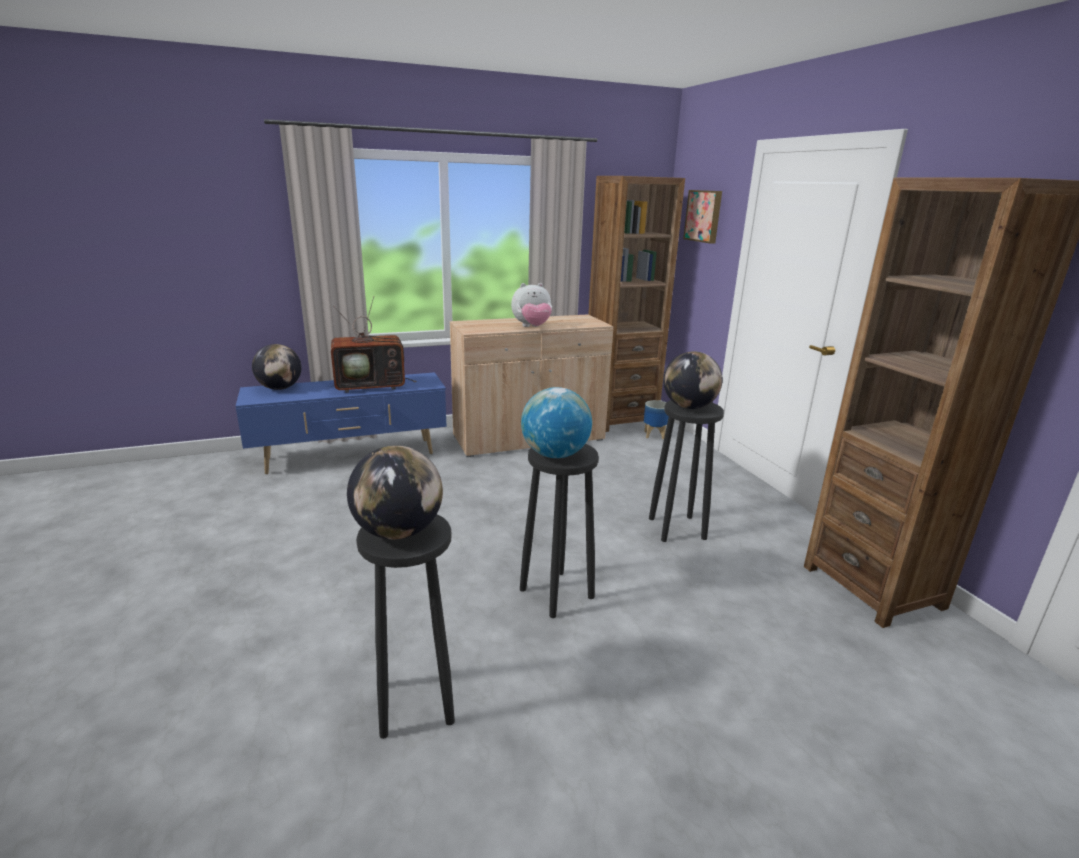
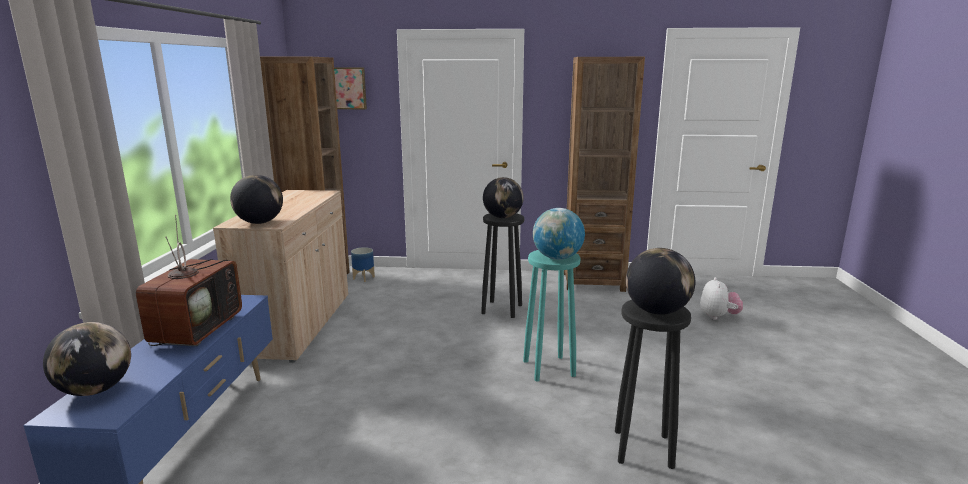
camera: 65 degrees left, 5 degrees down
(474, 327) = (260, 222): none -> globe
(532, 327) = (300, 208): plush toy -> plush toy (718, 317)
(557, 594) = (549, 368): black stool -> turquoise stool

